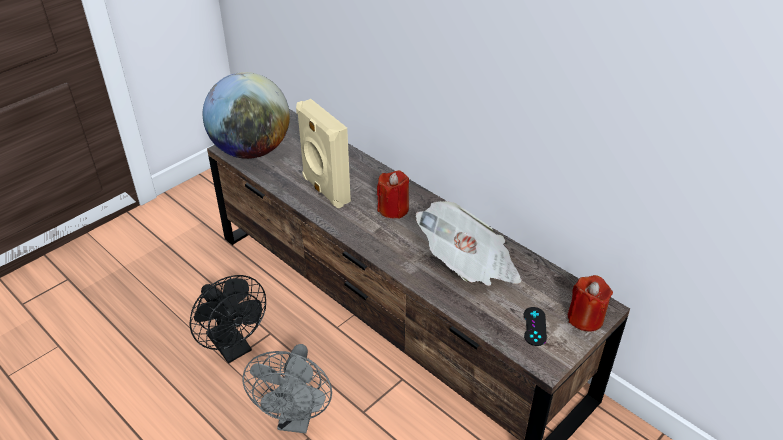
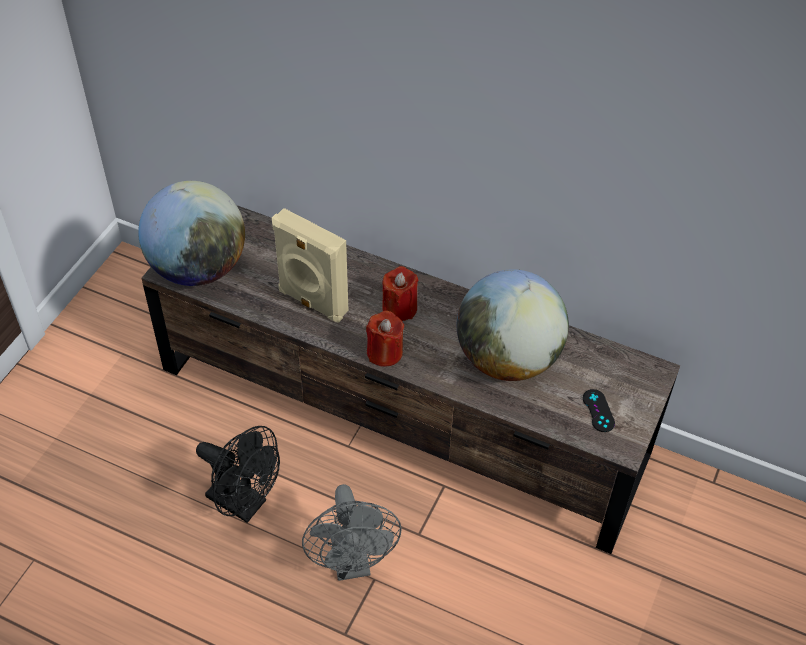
camera: 20 degrees left, 10 degrees up
(468, 266) = (508, 358): newspaper -> globe
(585, 318) = (642, 388): red candle -> red candle (384, 352)

